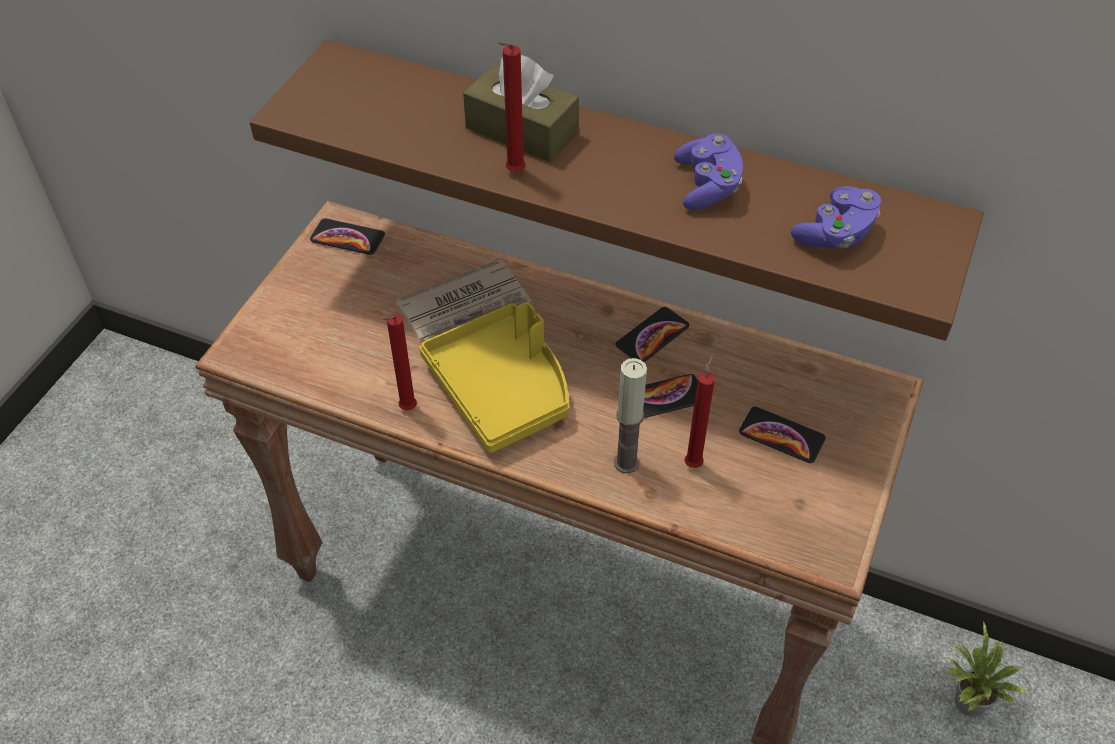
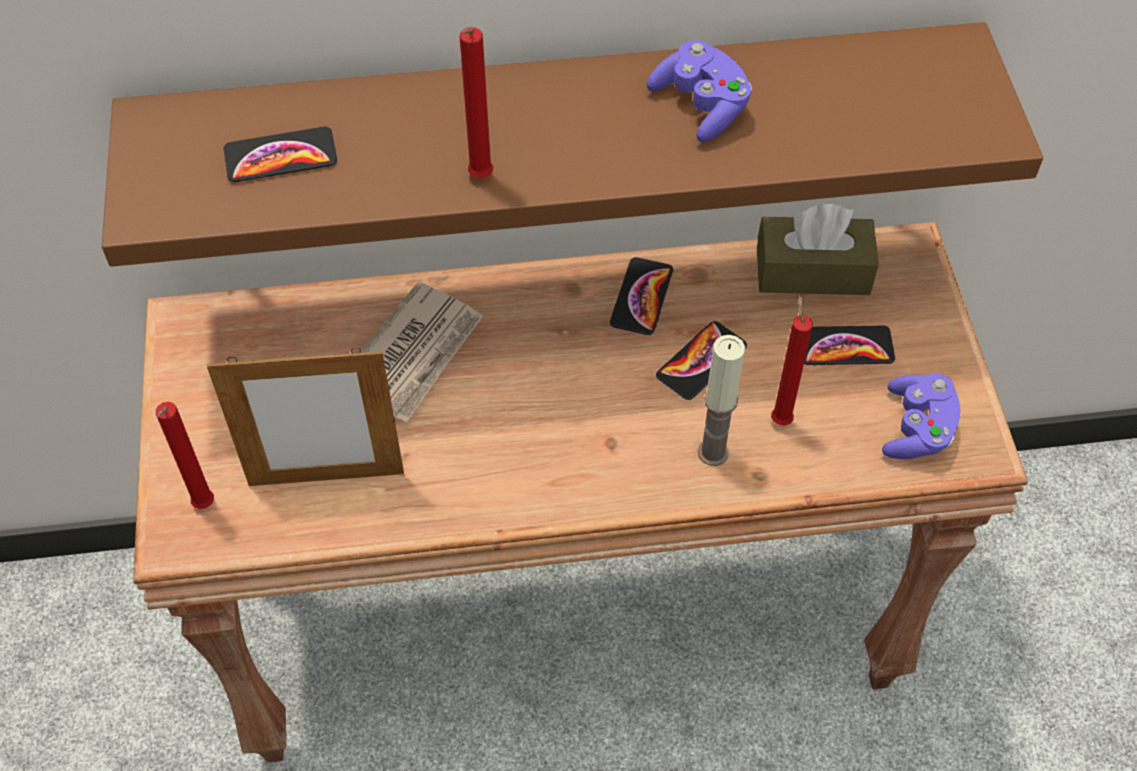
camera: 30 degrees left, 5 degrees up
(347, 238) = (209, 335): phone -> phone (281, 156)
(353, 358) = (326, 478): none -> picture frame
(406, 410) = (433, 510): red candle -> red candle (203, 507)
(502, 389) = (523, 434): yellow tray -> none
(521, 130) = (448, 122): brown tissue box -> brown tissue box (812, 271)
(835, 234) = (868, 107): purple game controller -> purple game controller (916, 429)
(965, 703) = (1024, 528): potted plant -> none

